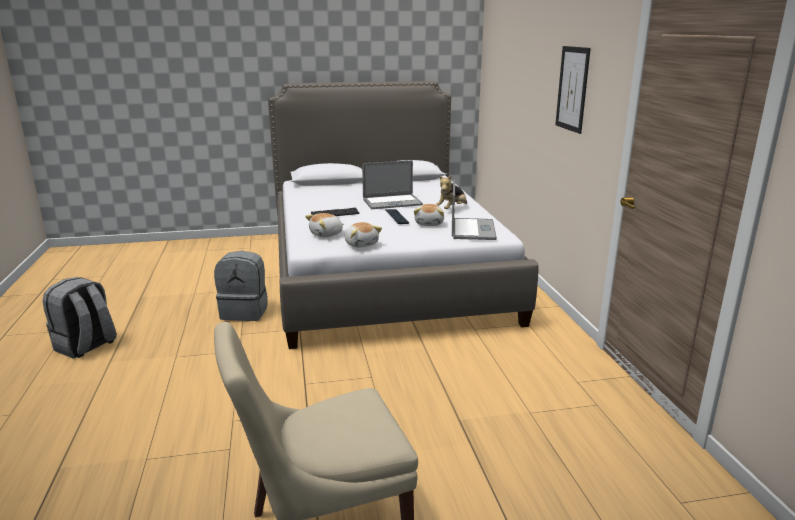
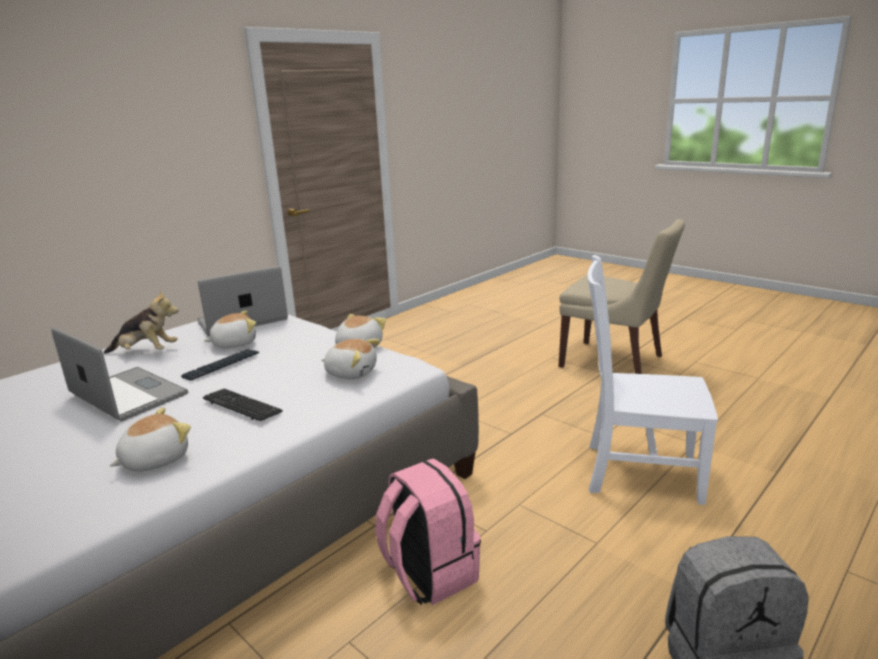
camera: 125 degrees left, 0 degrees up
(180, 406) = (637, 472): none -> white chair
(245, 312) = (428, 573): grey backpack -> pink backpack
(319, 202) = (154, 459): none -> plush toy
(572, 89) = (149, 140): picture -> none

